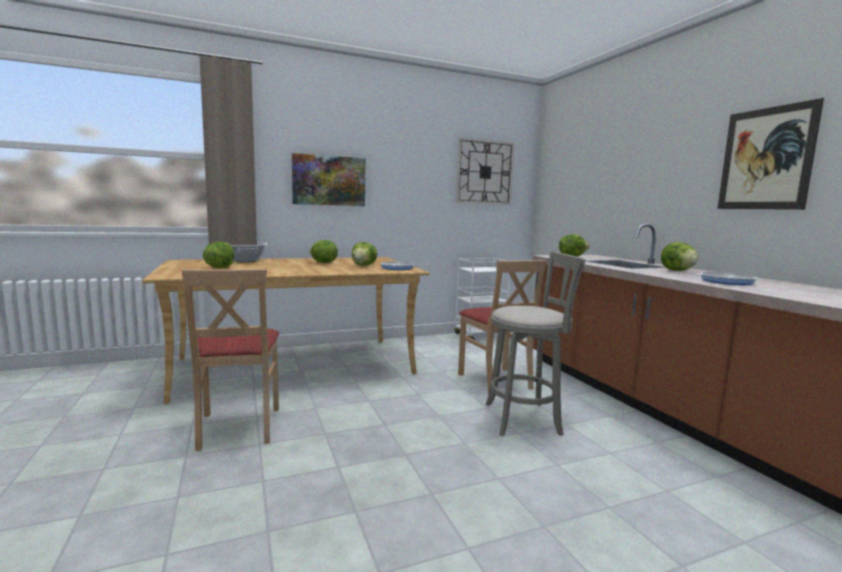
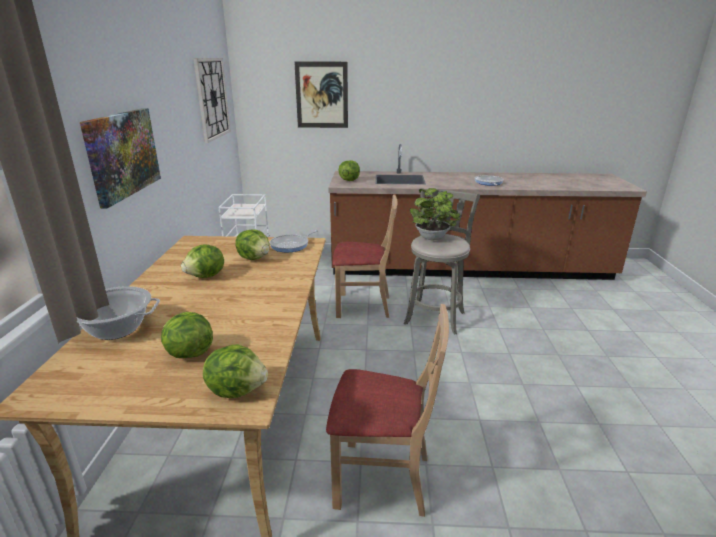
camera: 65 degrees left, 15 degrees up
(527, 307) = (433, 239): none -> potted plant
(678, 271) = (440, 178): lettuce -> lettuce (237, 390)
(765, 159) = (470, 97): picture -> picture (322, 95)

